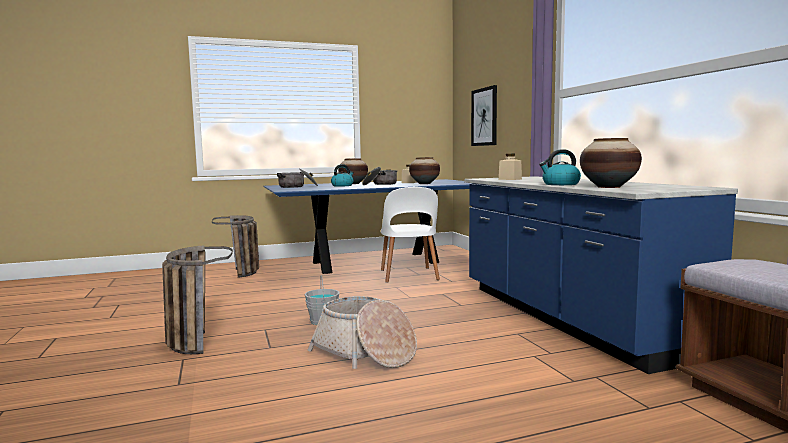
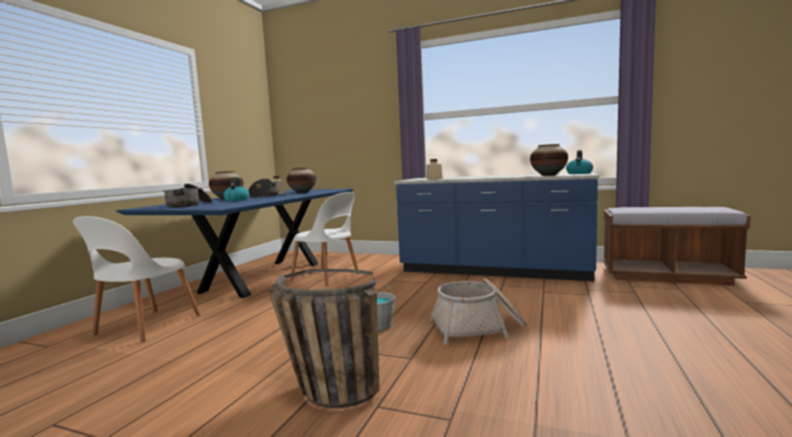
camera: 50 degrees left, 0 degrees up
(244, 274) = (145, 326): basket -> white chair
(484, 117) = (325, 133): picture -> none
(560, 184) = (507, 177): kettle -> kettle (579, 173)

